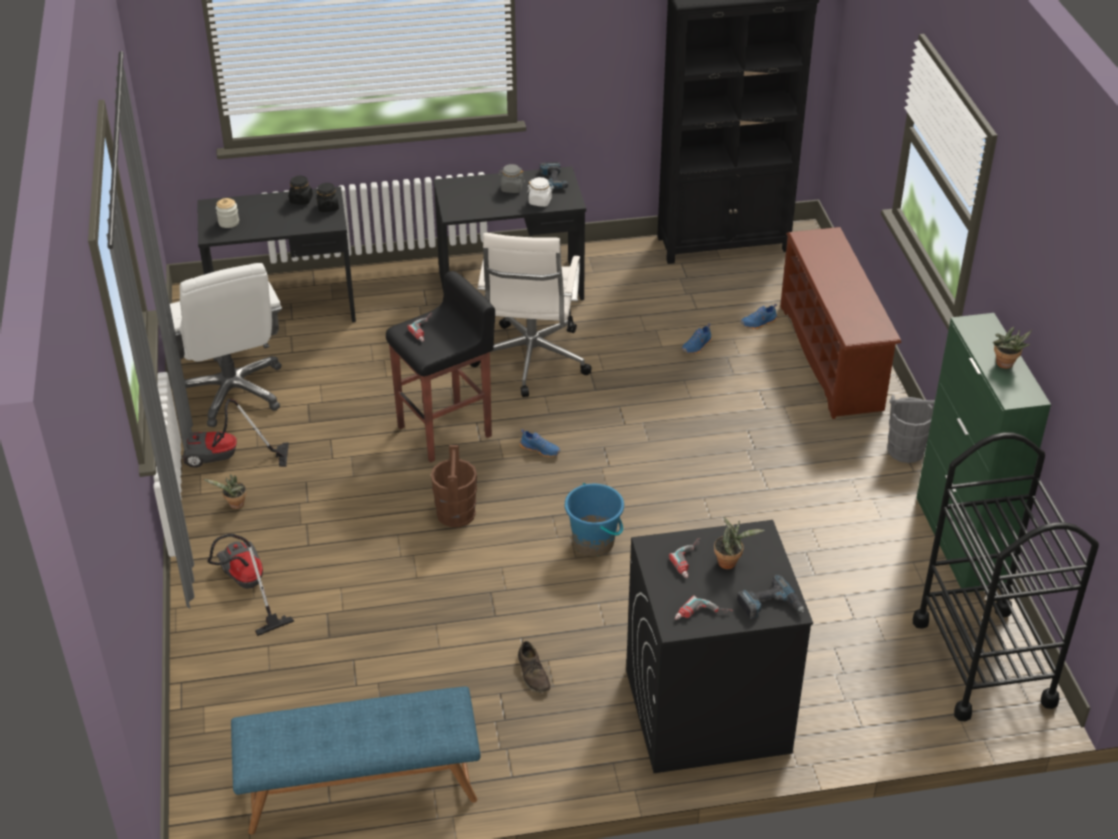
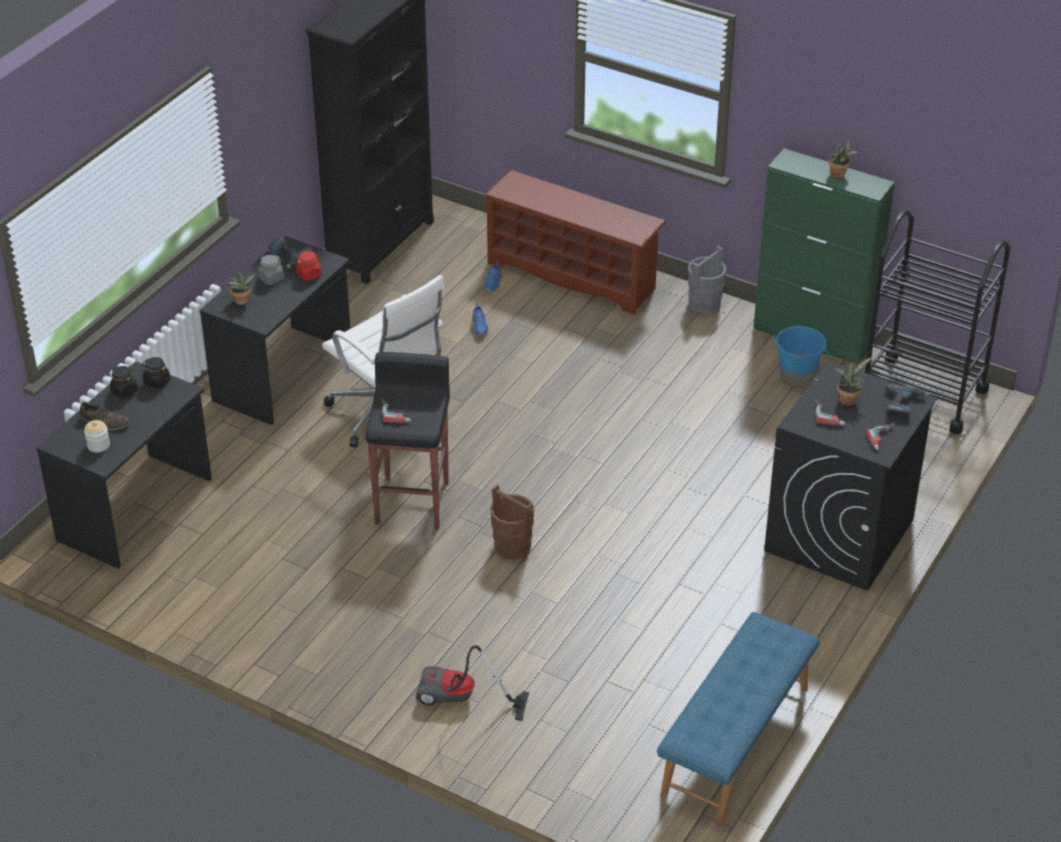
camera: 50 degrees left, 0 degrees up
(226, 459) = (292, 639): vacuum cleaner -> none
(232, 391) = (208, 593): white office chair -> none
(235, 505) = (355, 661): potted plant -> potted plant (241, 302)
(533, 673) = (719, 596): brown shoe -> brown shoe (105, 422)
(540, 201) = (309, 275): white jar -> red jar
(540, 449) = (495, 465): blue shoe -> none
(594, 542) = (624, 495): blue bucket -> blue bucket (797, 377)

